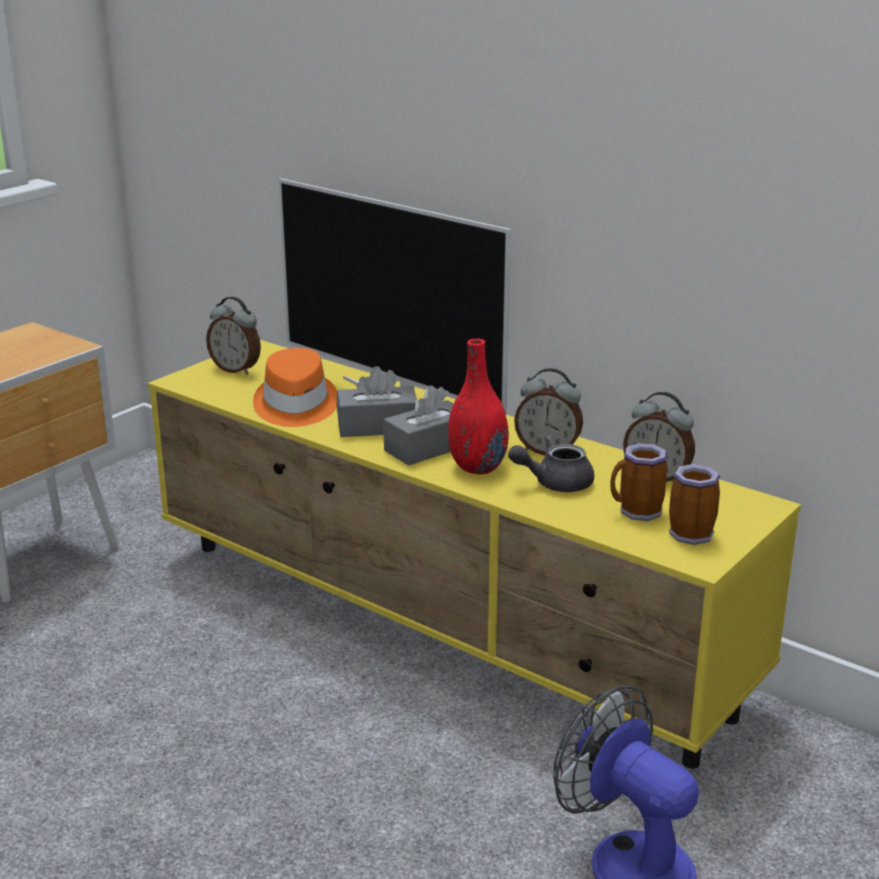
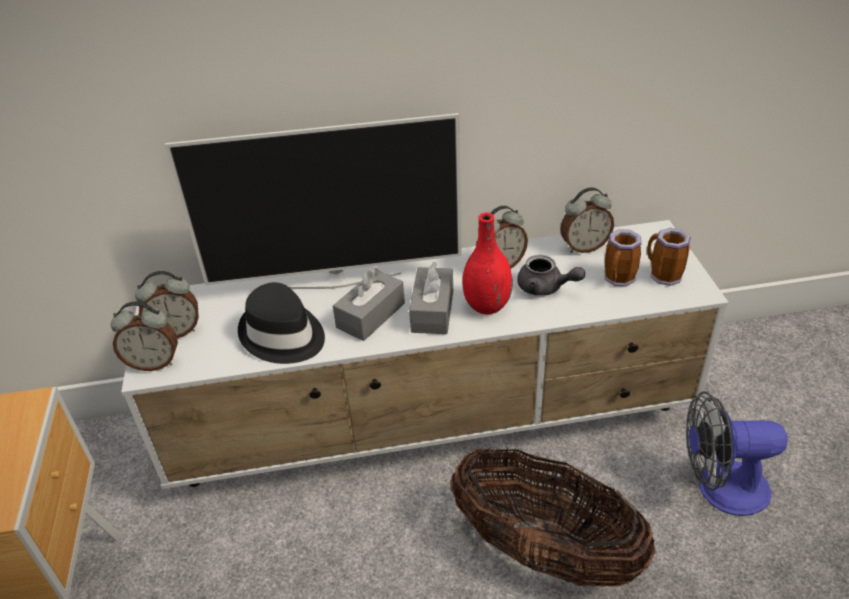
camera: 45 degrees left, 15 degrees up
(192, 378) = (154, 363): none -> alarm clock
(295, 406) = (282, 336): orange hat -> black hat
(374, 770) = (544, 551): none -> basket
(442, 627) = (434, 421): yellow tv stand -> white tv stand
(554, 483) = (545, 288): grey teapot -> grey teapot turned 90 degrees counterclockwise

